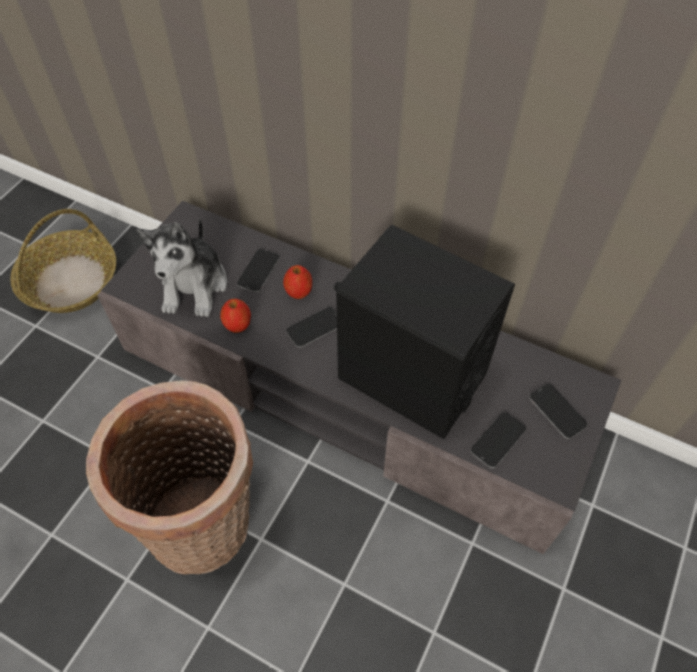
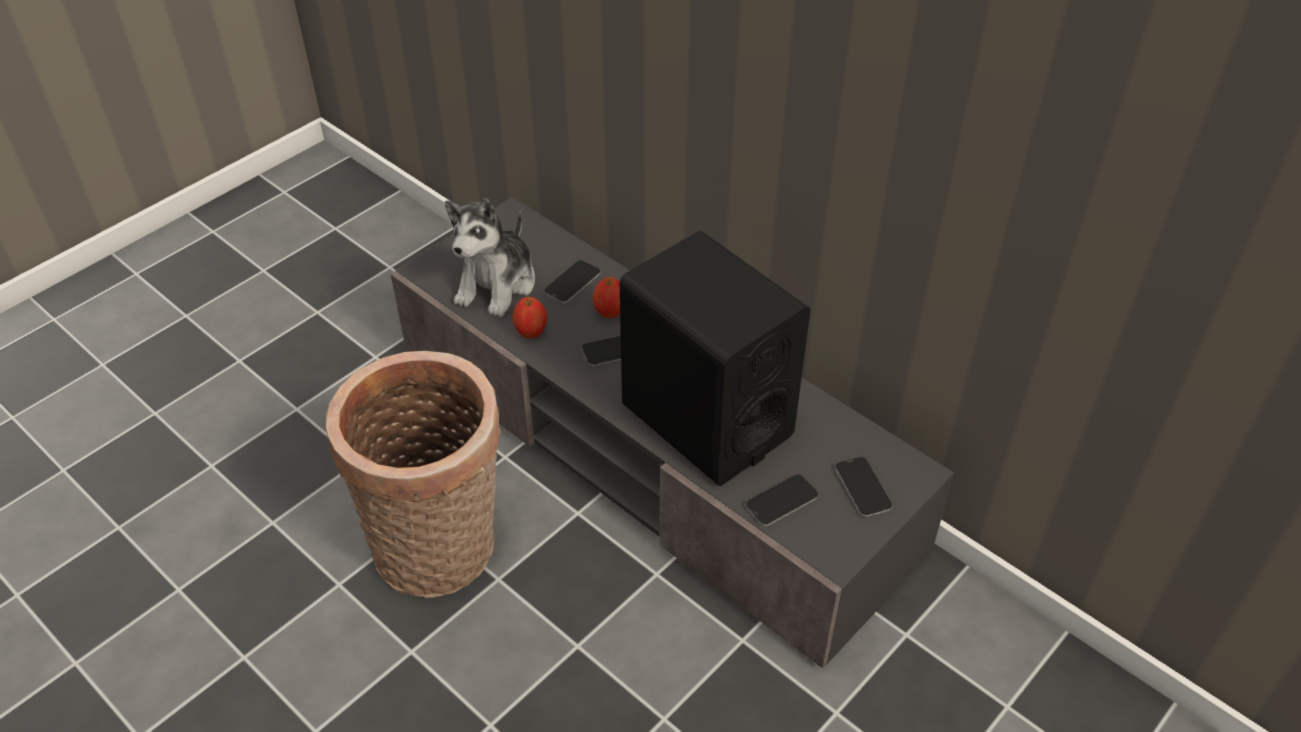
camera: 15 degrees right, 10 degrees down
(71, 281) = (370, 273): basket -> none

